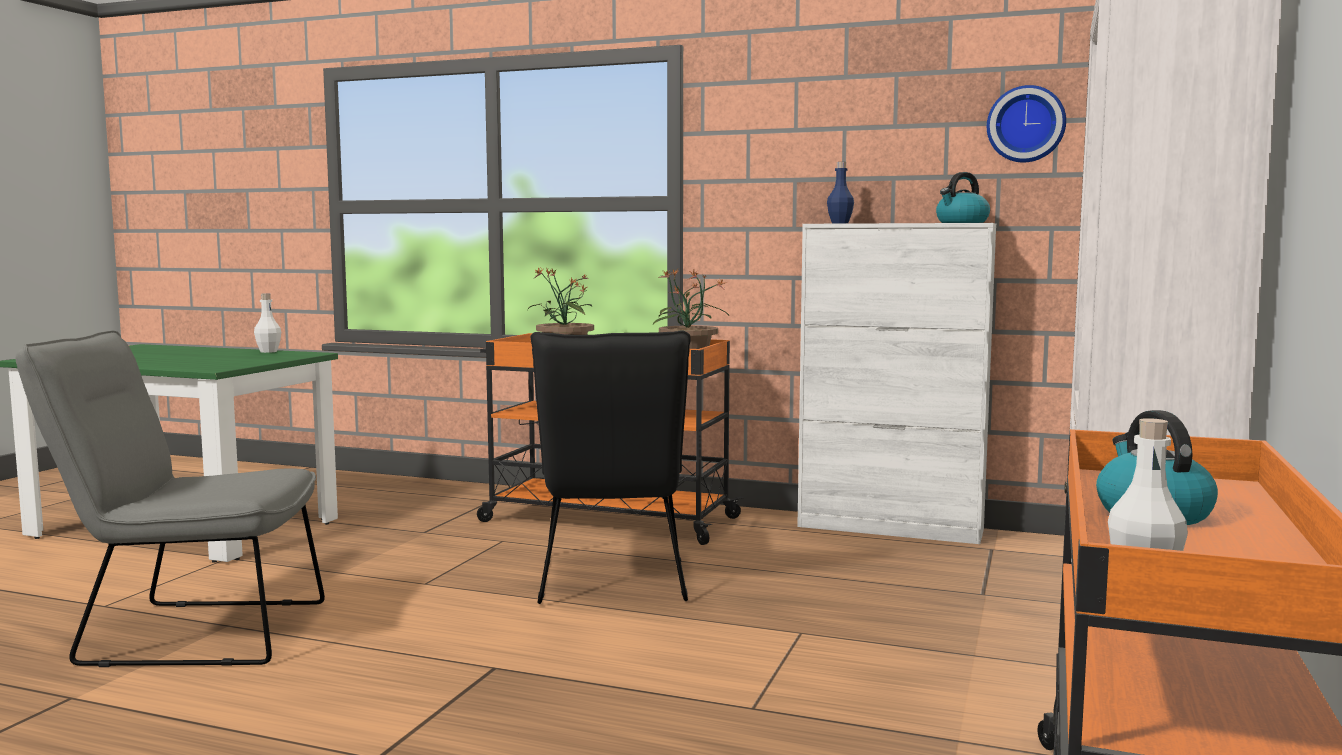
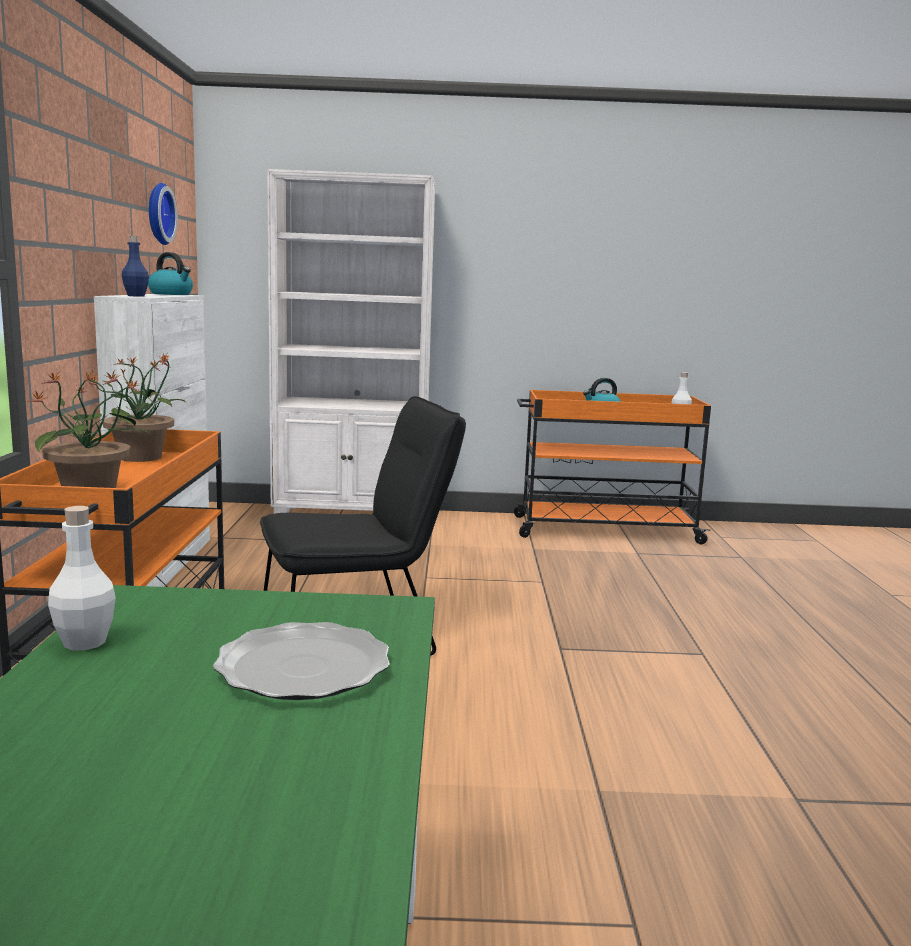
camera: 110 degrees left, 5 degrees up
(182, 361) = (303, 668): none -> plate
(189, 633) = (635, 805): grey chair -> none

